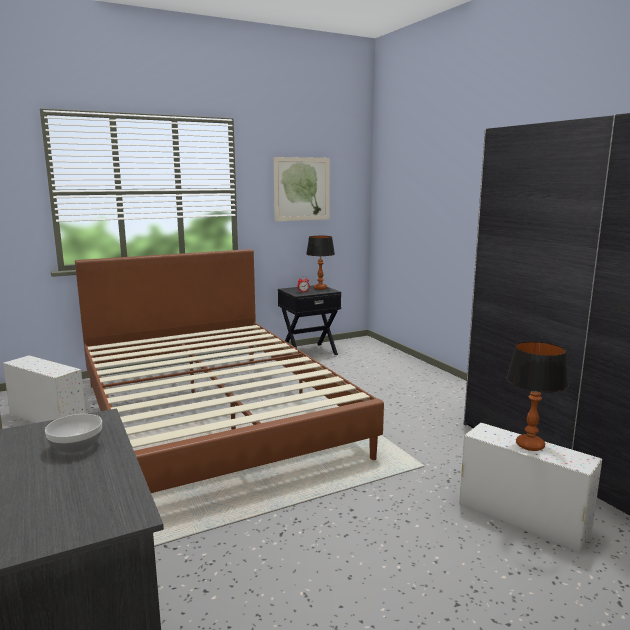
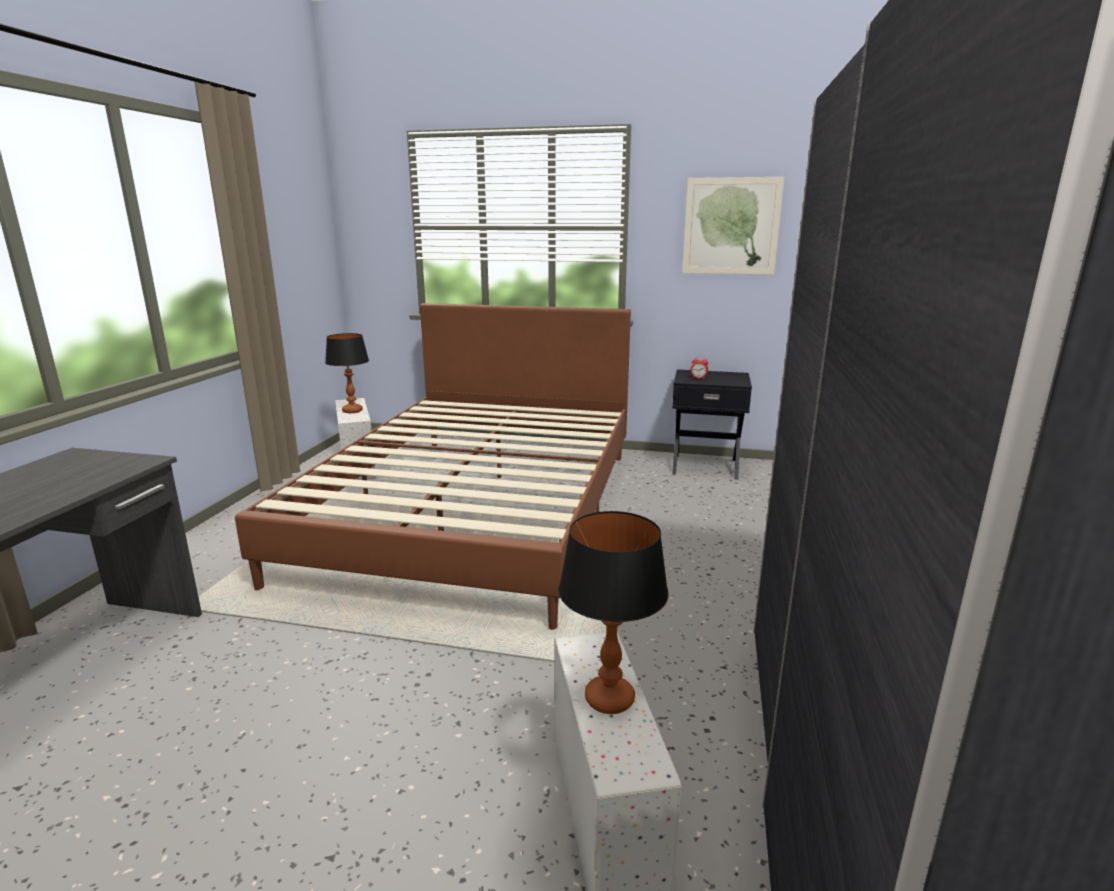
camera: 40 degrees right, 5 degrees up
(76, 447) = (69, 480): bowl -> none
(320, 288) = (732, 377): table lamp -> table lamp (352, 411)

